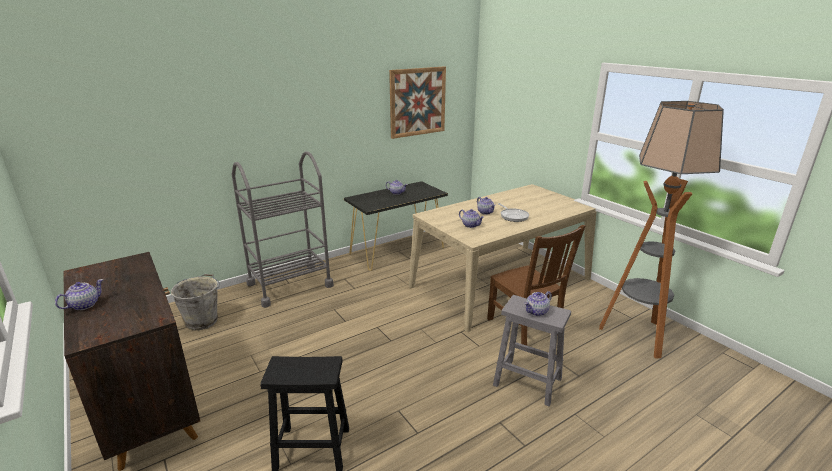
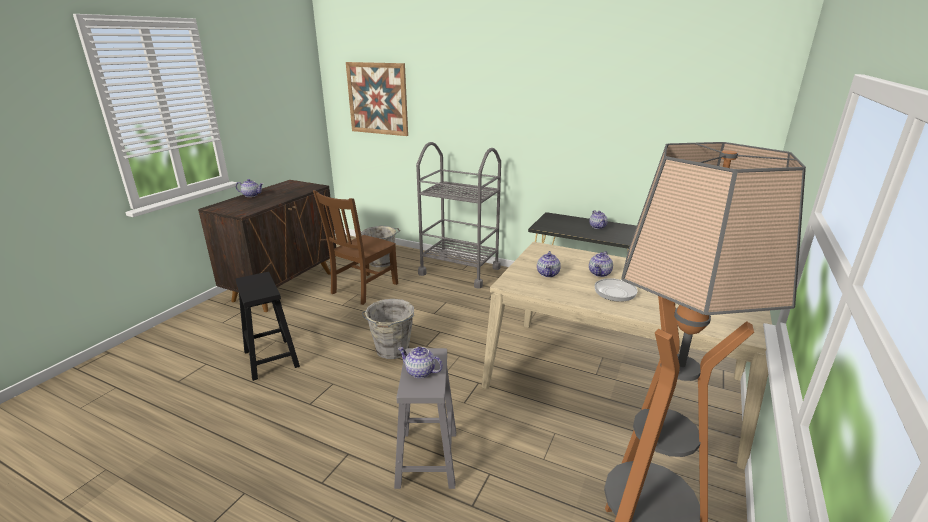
camera: 60 degrees right, 0 degrees up
(379, 361) = (392, 350): none -> grey bucket
(417, 102) = (668, 122): picture -> picture (377, 98)
(525, 328) = (532, 430): brown chair -> brown chair (363, 289)

